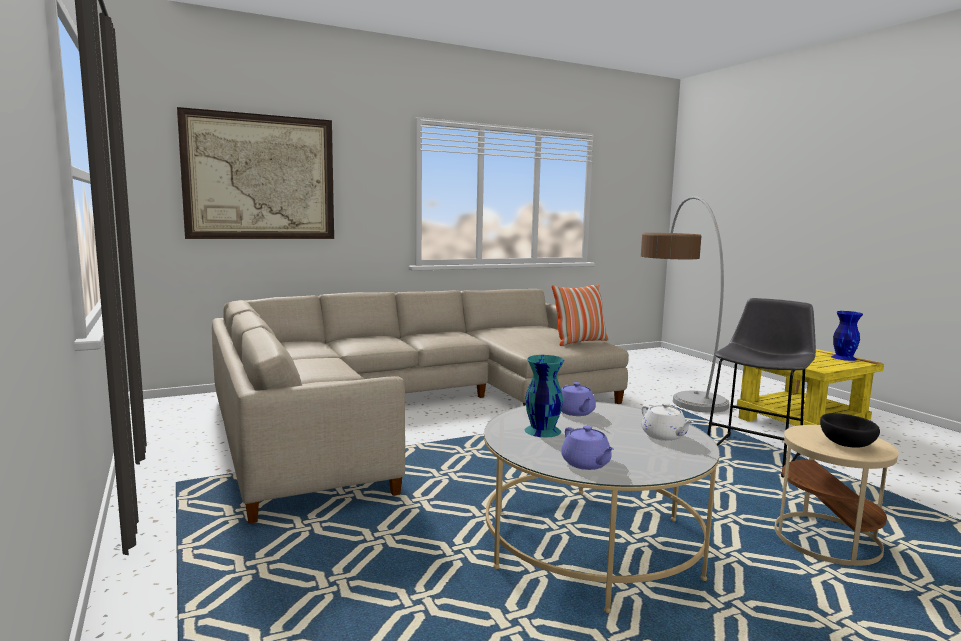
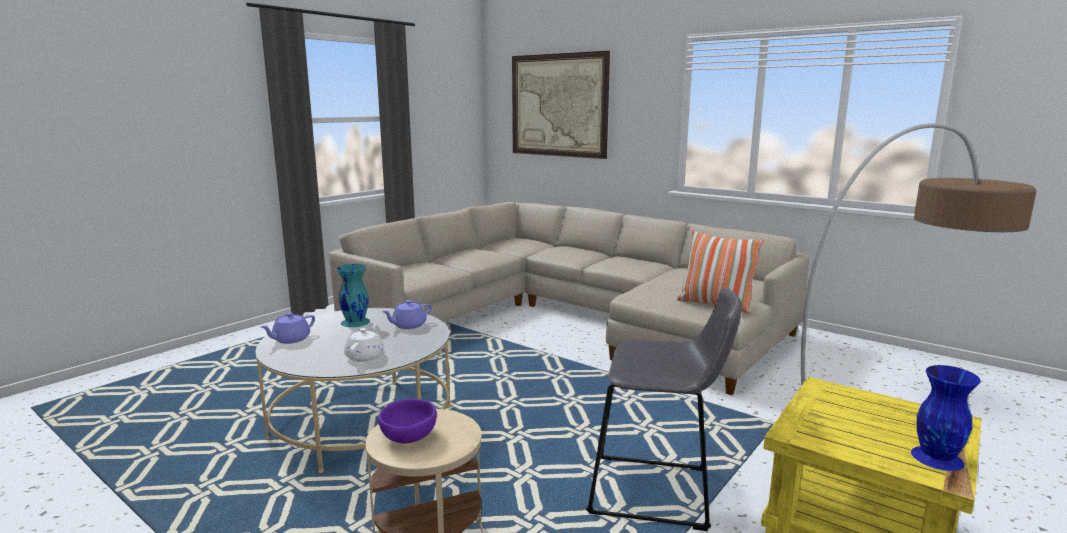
camera: 65 degrees right, 5 degrees up
(664, 436) = (365, 356): white teapot -> white teapot turned 150 degrees clockwise
(846, 444) = (410, 436): black bowl -> purple bowl

